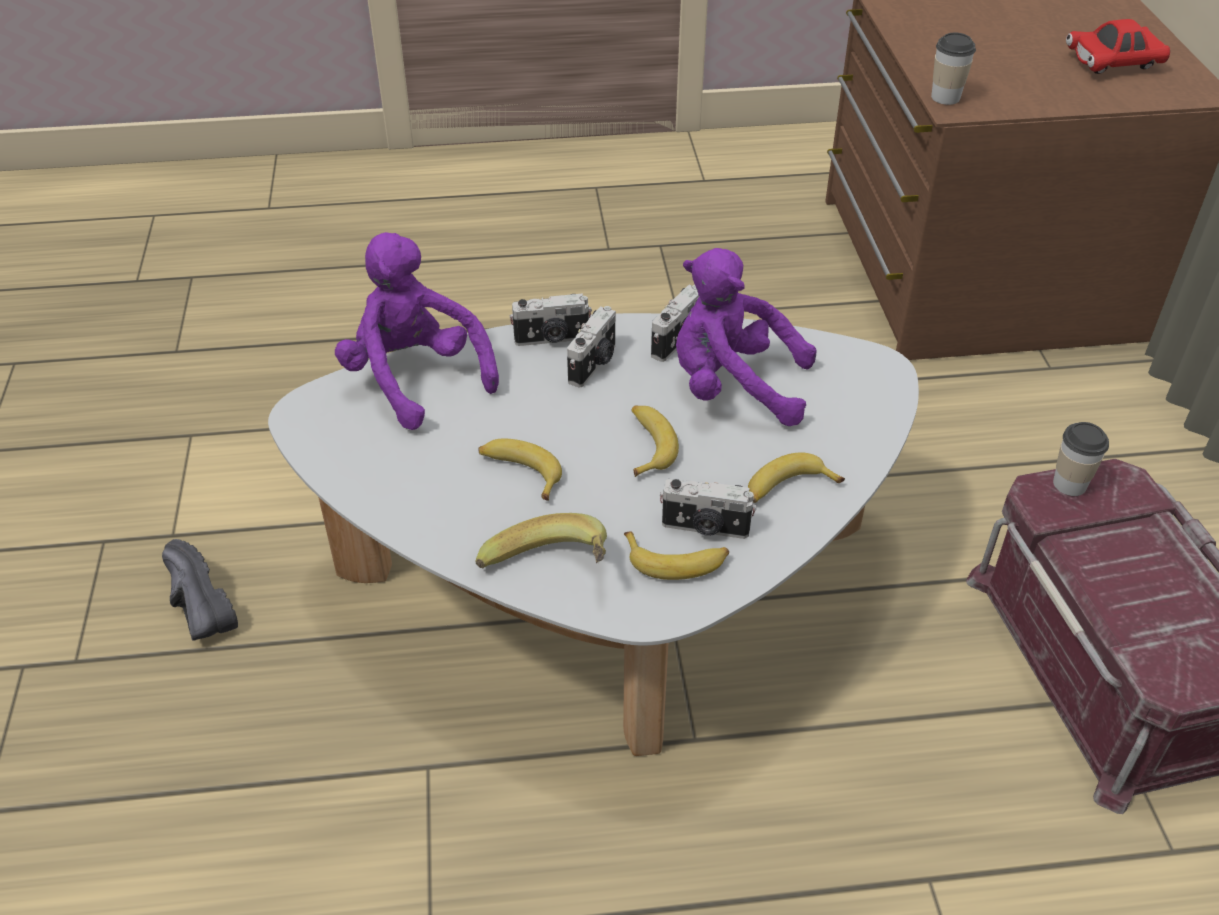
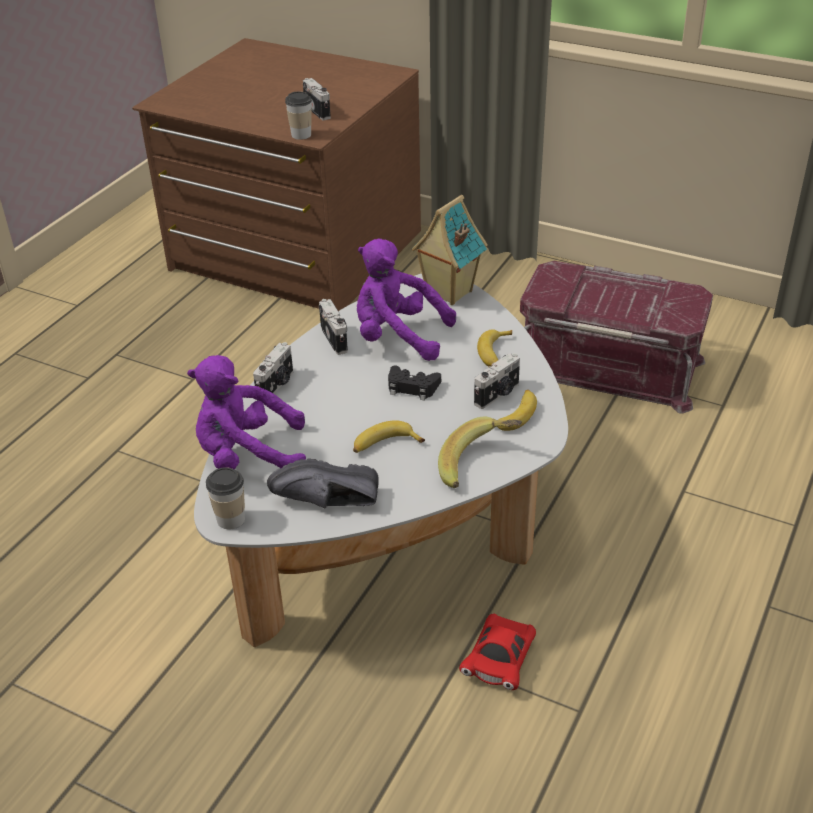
camera: 55 degrees left, 5 degrees down
(193, 606) = (204, 743): black shoe -> black shoe (327, 504)
(594, 364) = (320, 378): camera -> camera (318, 111)
(647, 445) = (412, 387): banana -> black game controller
(733, 387) = (397, 337): purple plush toy -> purple plush toy turned 60 degrees clockwise
(870, 387) = (448, 293): none -> toy house
(1069, 484) = (542, 286): cup -> cup (231, 519)
(1113, 64) = (339, 80): red toy car -> red toy car (499, 661)

